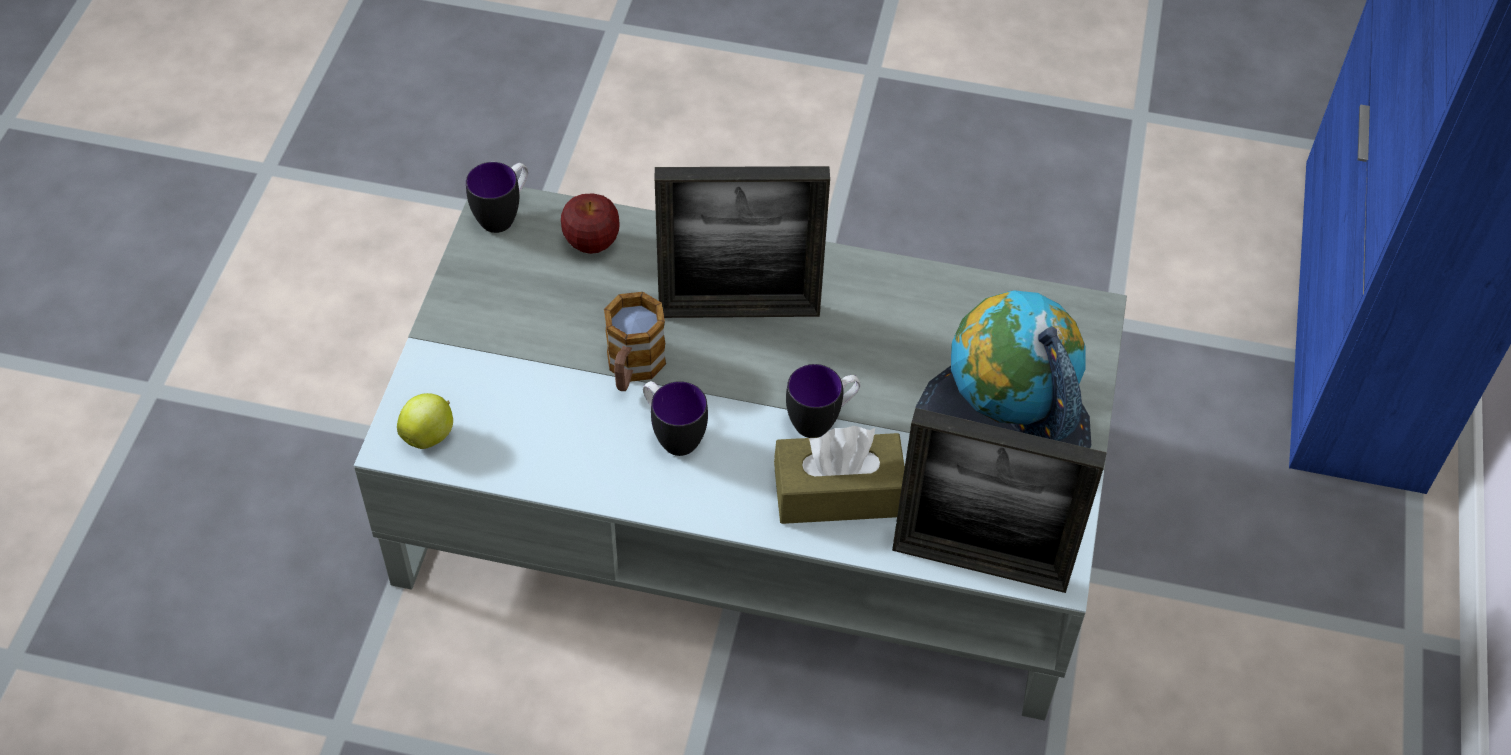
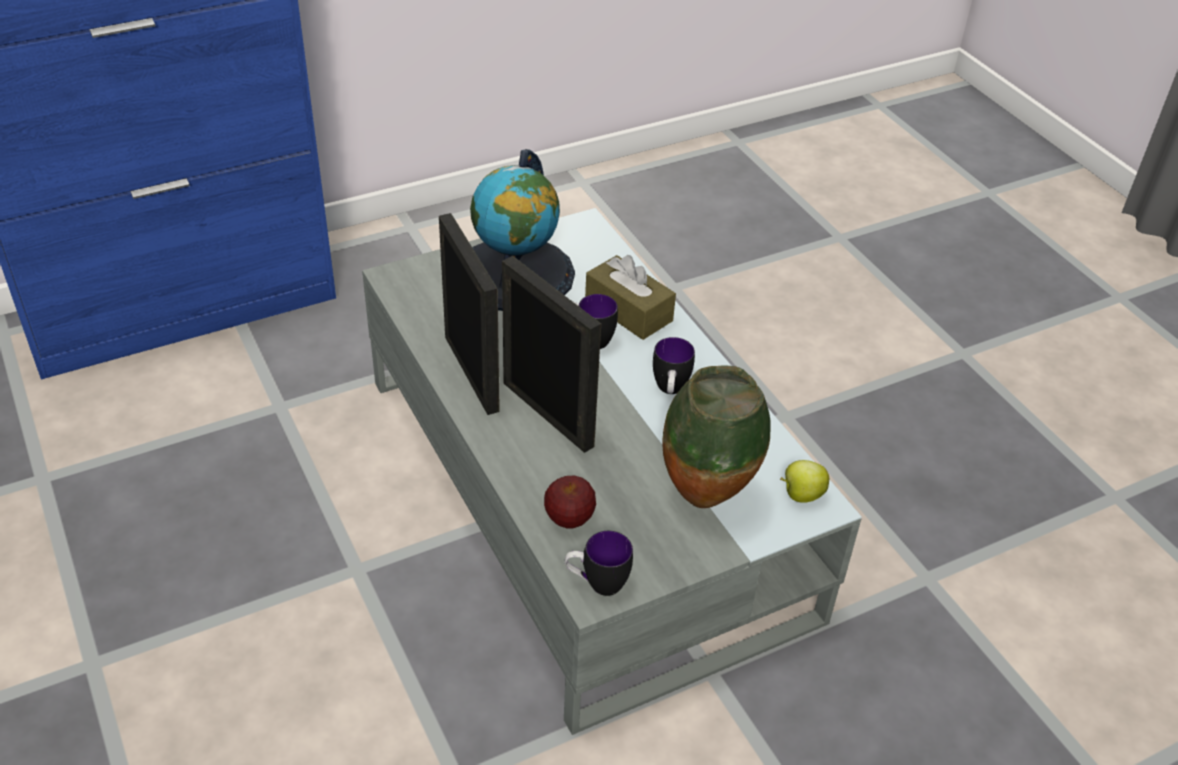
camera: 130 degrees left, 10 degrees down
(504, 356) = (707, 500): none -> vase
(632, 368) = (645, 435): mug -> none
(980, 564) = (610, 247): picture frame -> picture frame (471, 373)

